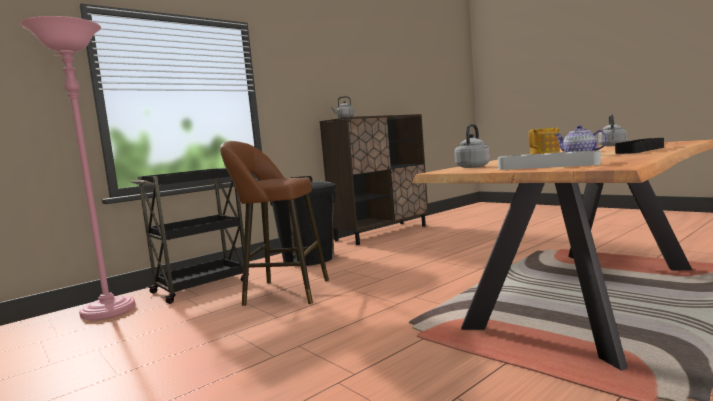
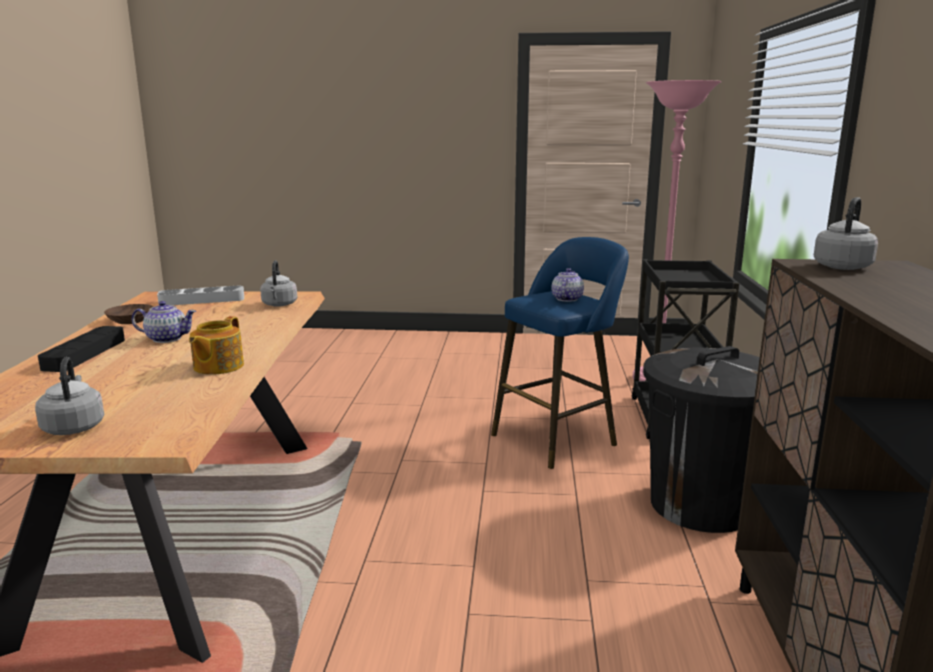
camera: 135 degrees right, 10 degrees up
(275, 178) = (566, 299): none -> teapot
(282, 292) = (558, 438): brown stool -> blue stool
(622, 157) = (130, 321): none -> brown bowl

